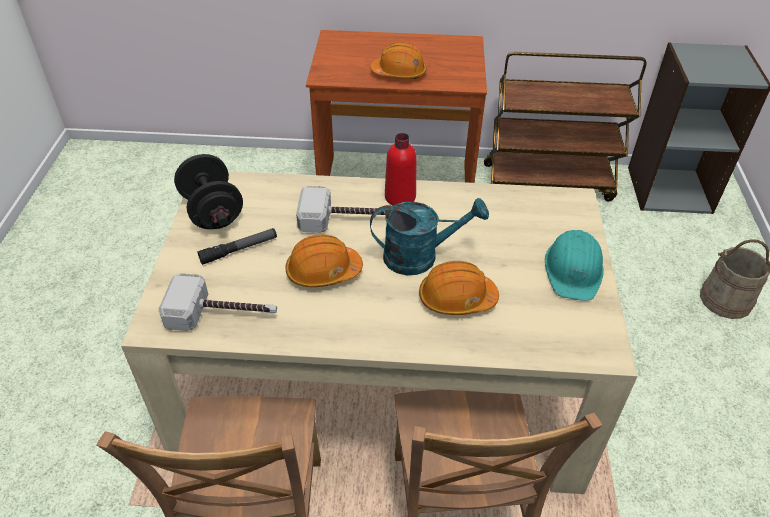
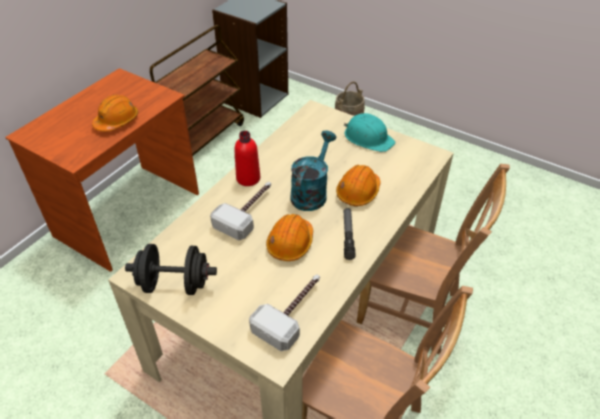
camera: 60 degrees left, 0 degrees up
(239, 250) = (232, 281): flashlight -> flashlight (348, 236)

